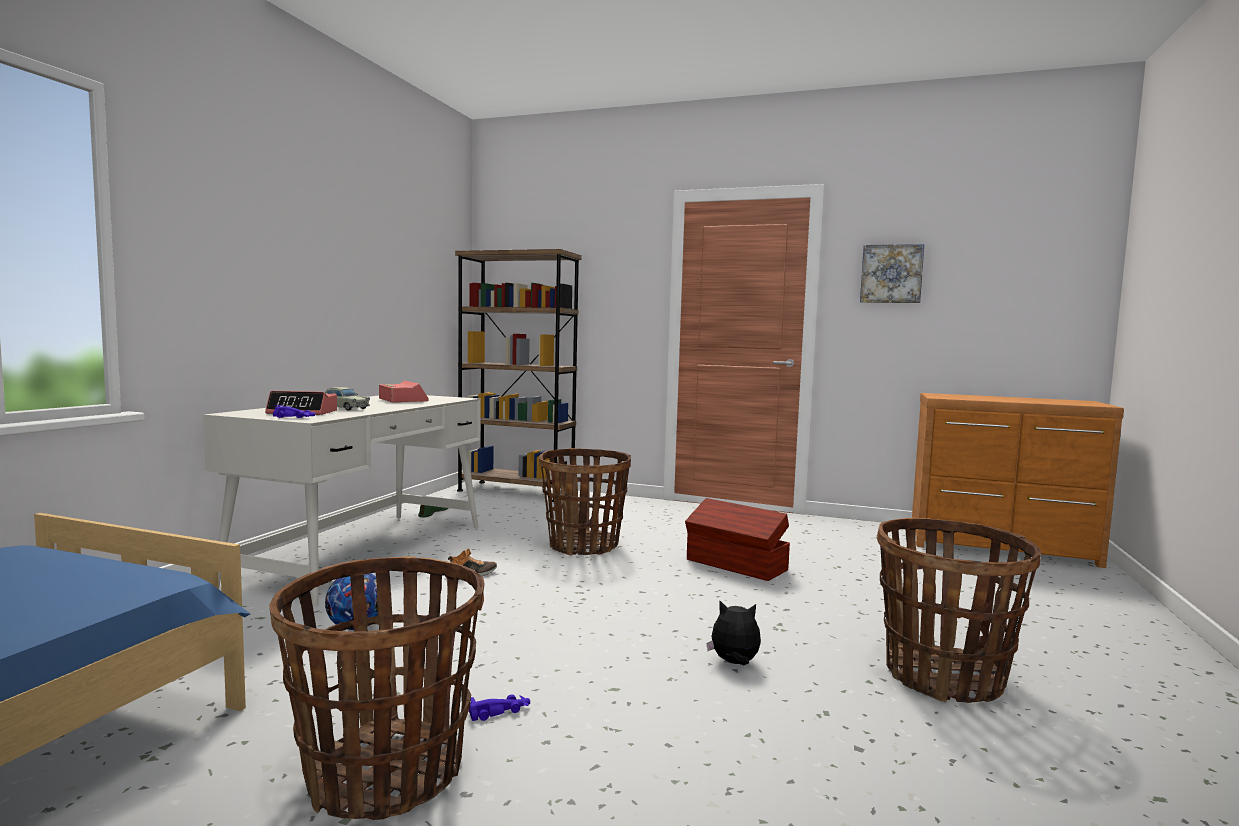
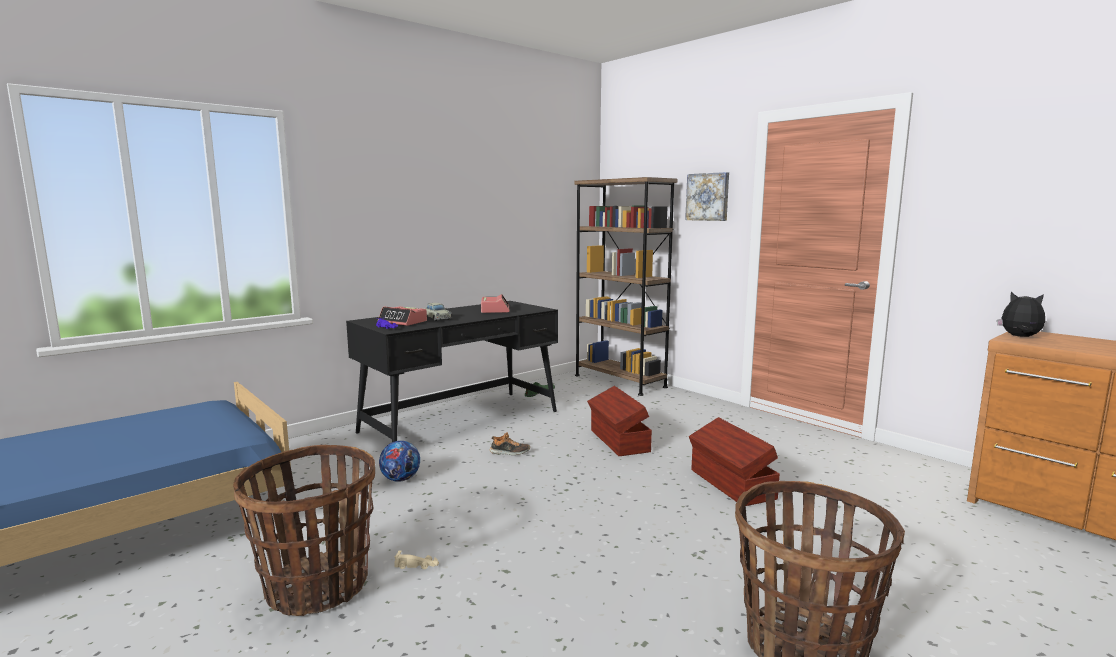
camera: 30 degrees right, 5 degrees up
(366, 552) = (461, 421): white desk -> black desk
(500, 711) = (417, 565): purple toy car -> beige toy car
(583, 545) = (618, 441): basket -> brown storage box
(734, 663) = (619, 576): plush toy -> plush toy (1020, 337)
(891, 274) = (987, 190): picture -> picture (708, 197)

